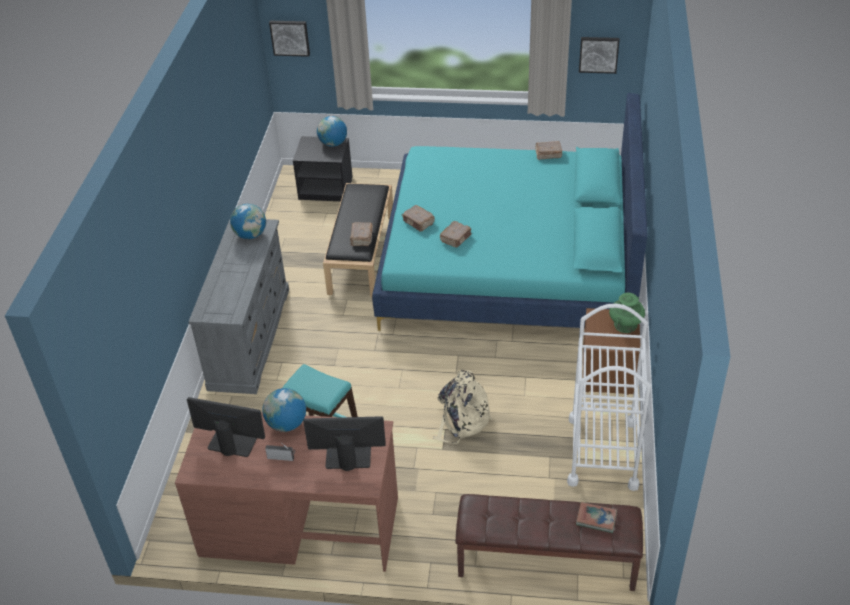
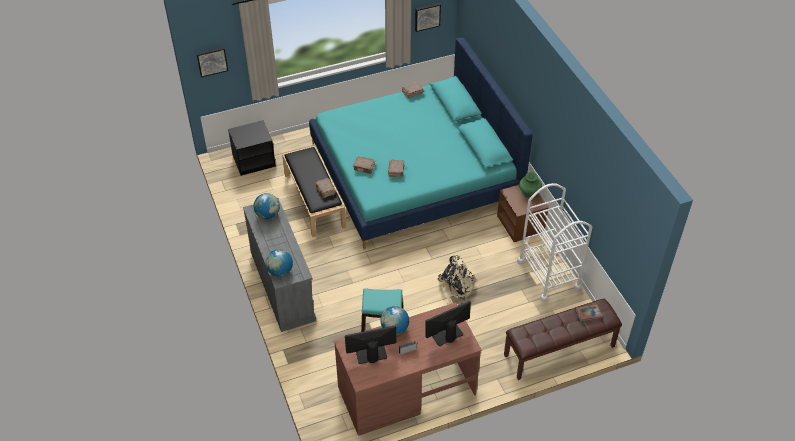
camera: 30 degrees left, 5 degrees up
(333, 144) = (255, 128): globe -> globe (280, 271)

